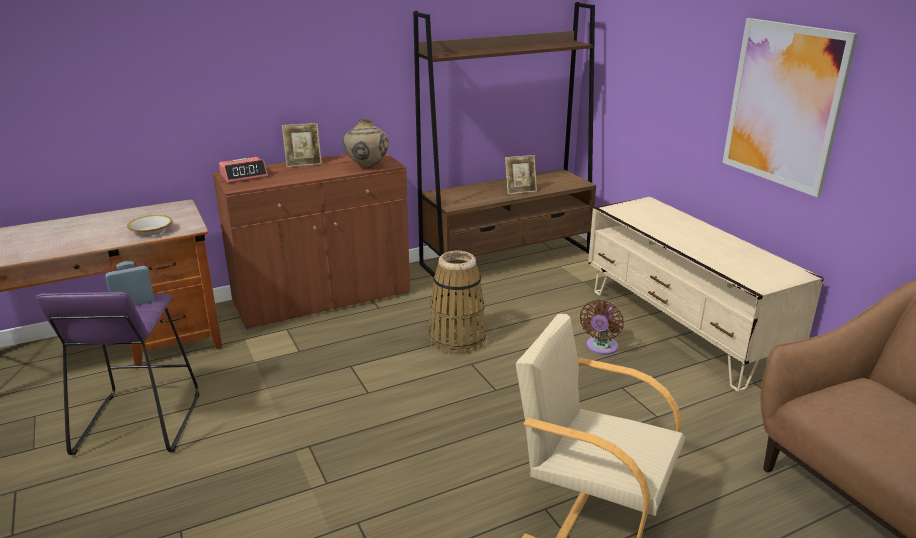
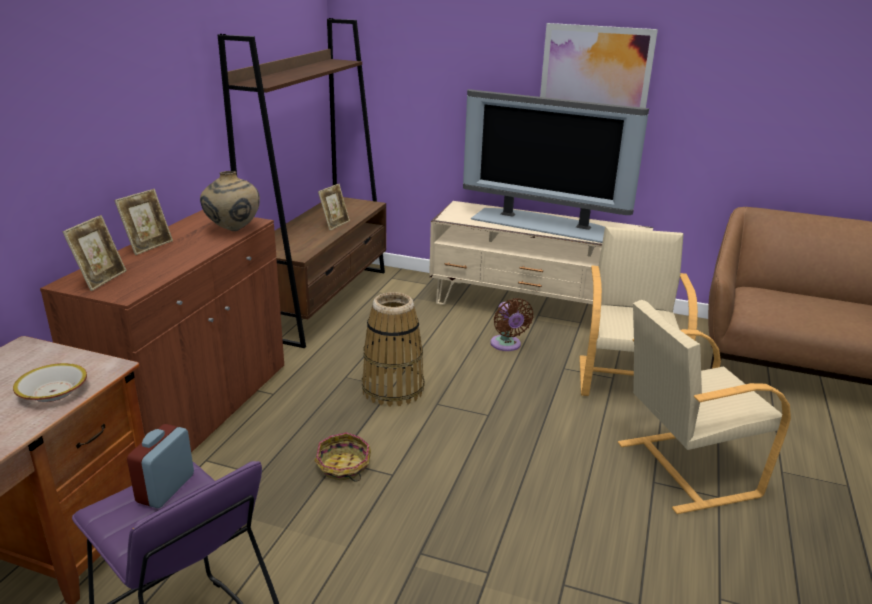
camera: 45 degrees left, 0 degrees up
(244, 176) = (101, 279): alarm clock -> picture frame
(348, 371) = (343, 467): none -> basket
(669, 425) = (627, 379): none -> beige armchair
(696, 239) = (543, 224): none -> television

